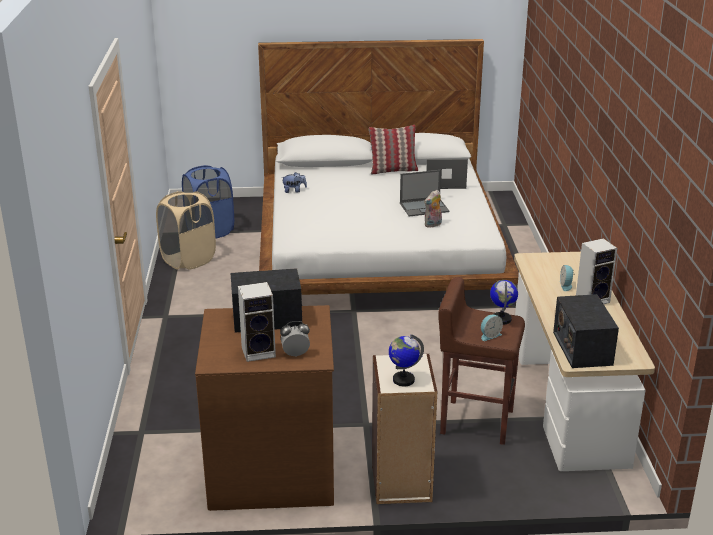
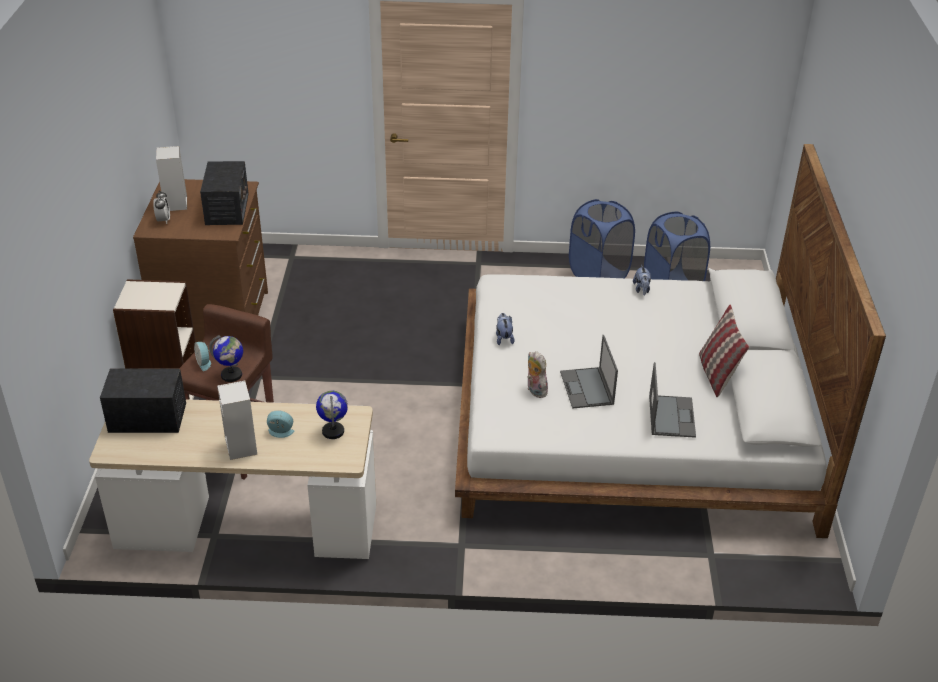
camera: 95 degrees right, 10 degrees up
(188, 260) = (598, 274): beige laundry basket -> blue laundry basket
(371, 237) = (503, 338): none -> plush toy
(403, 380) = (139, 293): globe -> globe (333, 431)

